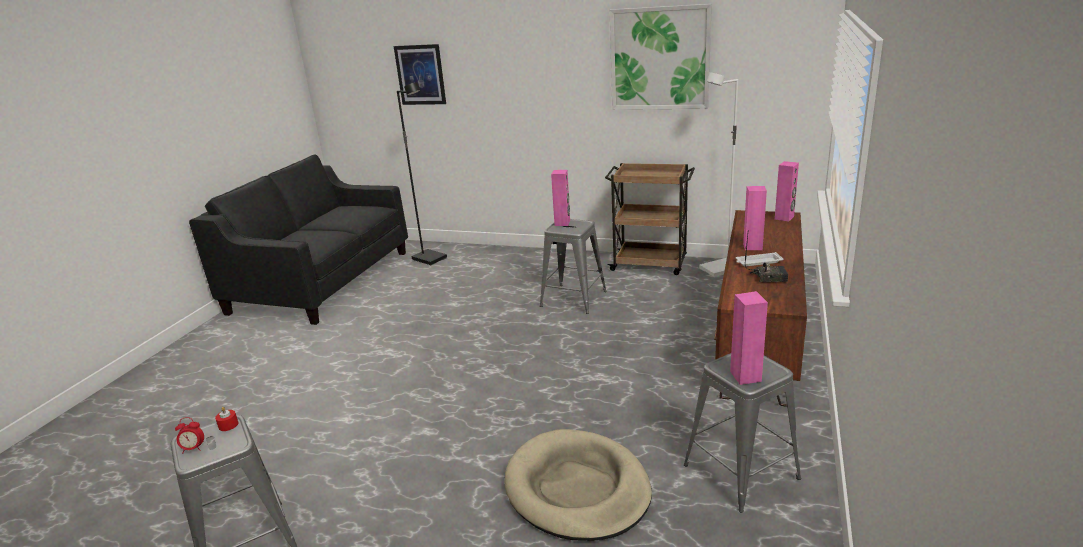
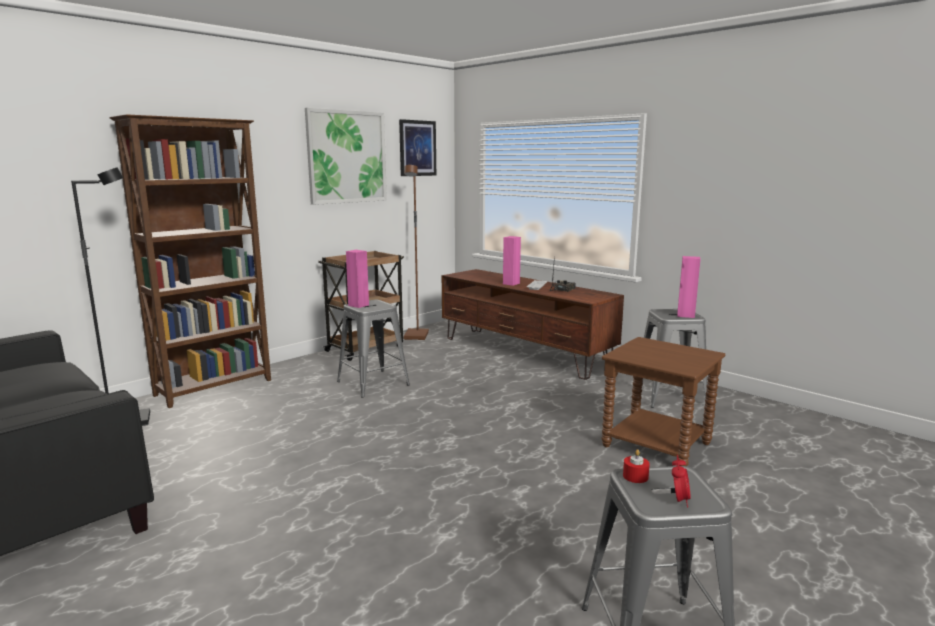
camera: 65 degrees left, 10 degrees down
(420, 75) = (61, 168): picture -> picture (417, 148)
(503, 255) = (215, 388): none -> brown bookcase
(577, 489) = (657, 445): beige dog bed -> brown side table
(719, 270) = (417, 336): white floor lamp -> brown floor lamp
(784, 218) = (478, 272): pink speaker -> none

